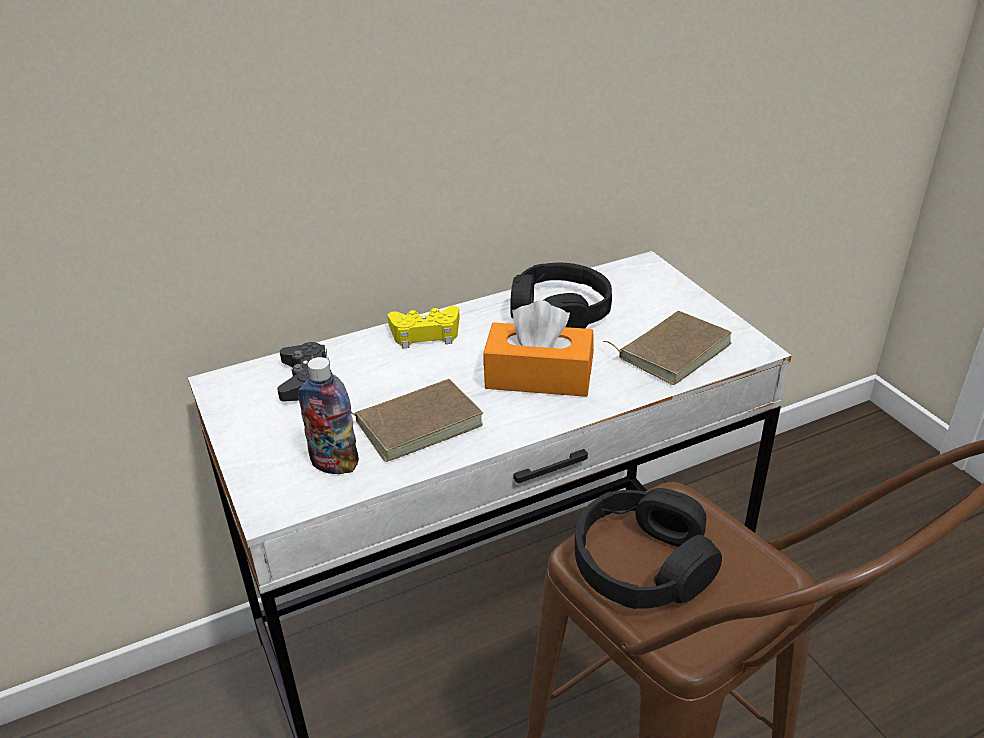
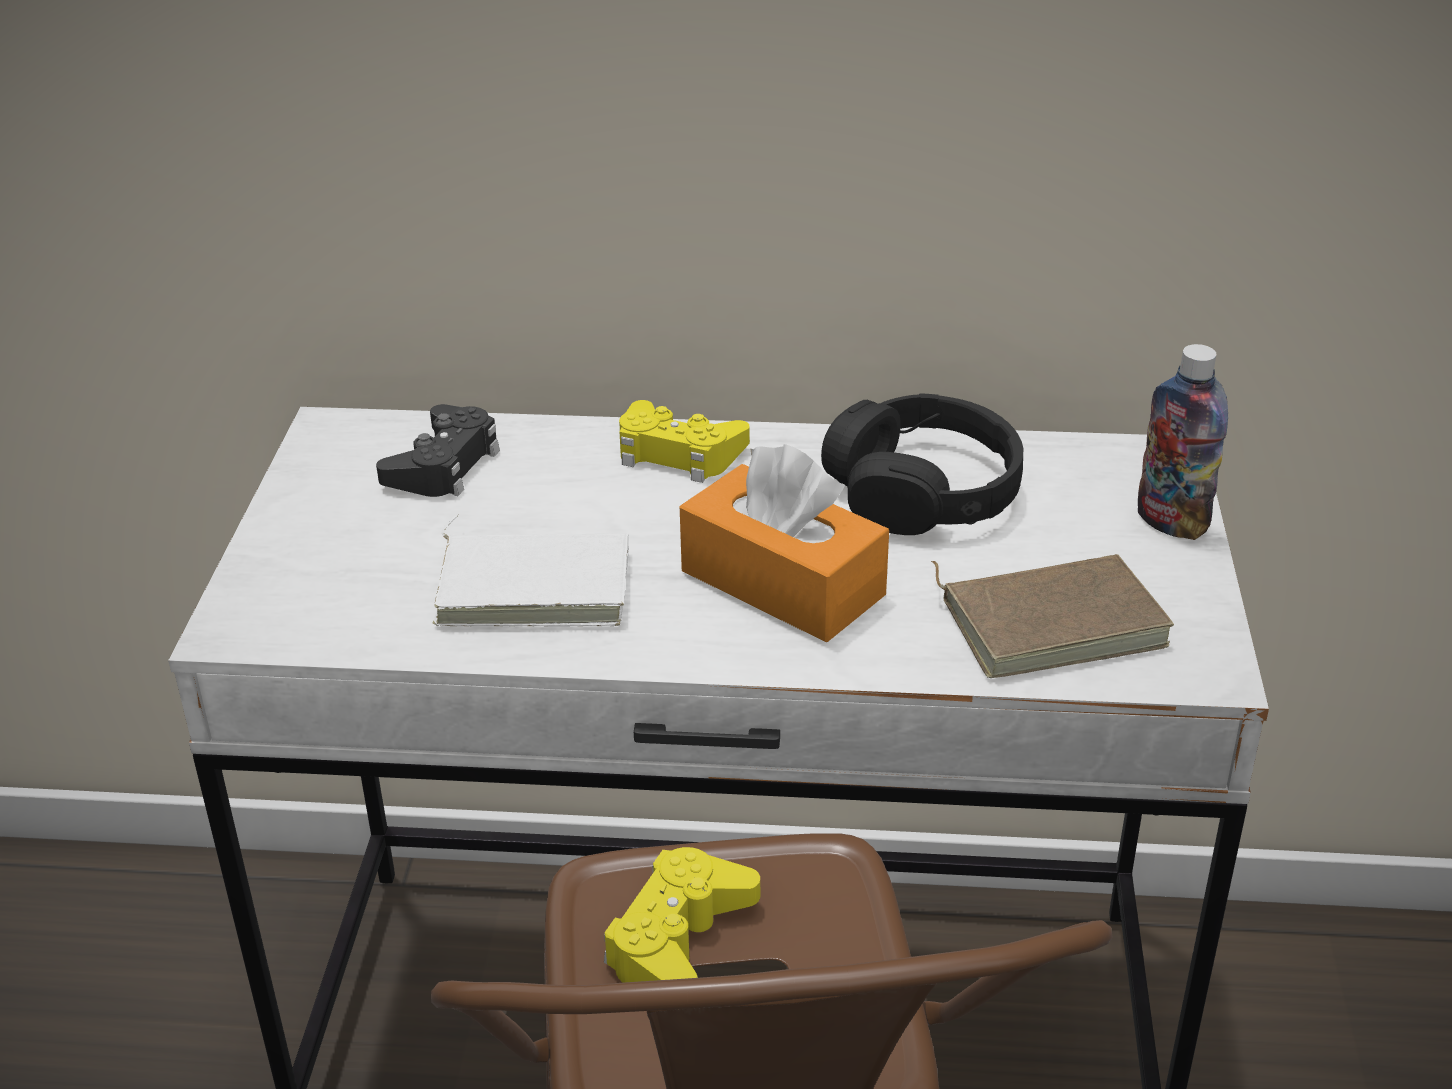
camera: 30 degrees right, 0 degrees up
(334, 464) = (368, 601): bottle -> bottle (1171, 522)
(417, 422) = (536, 584): brown book -> white book
(642, 564) = (679, 939): black headphones -> yellow game controller

